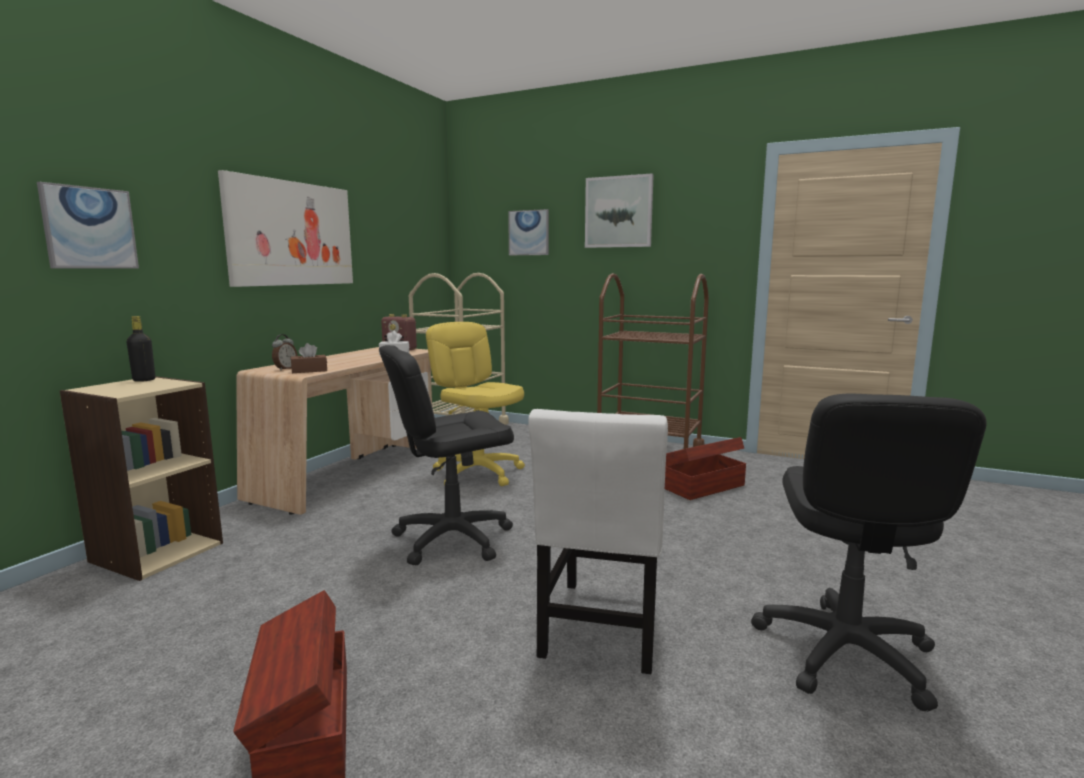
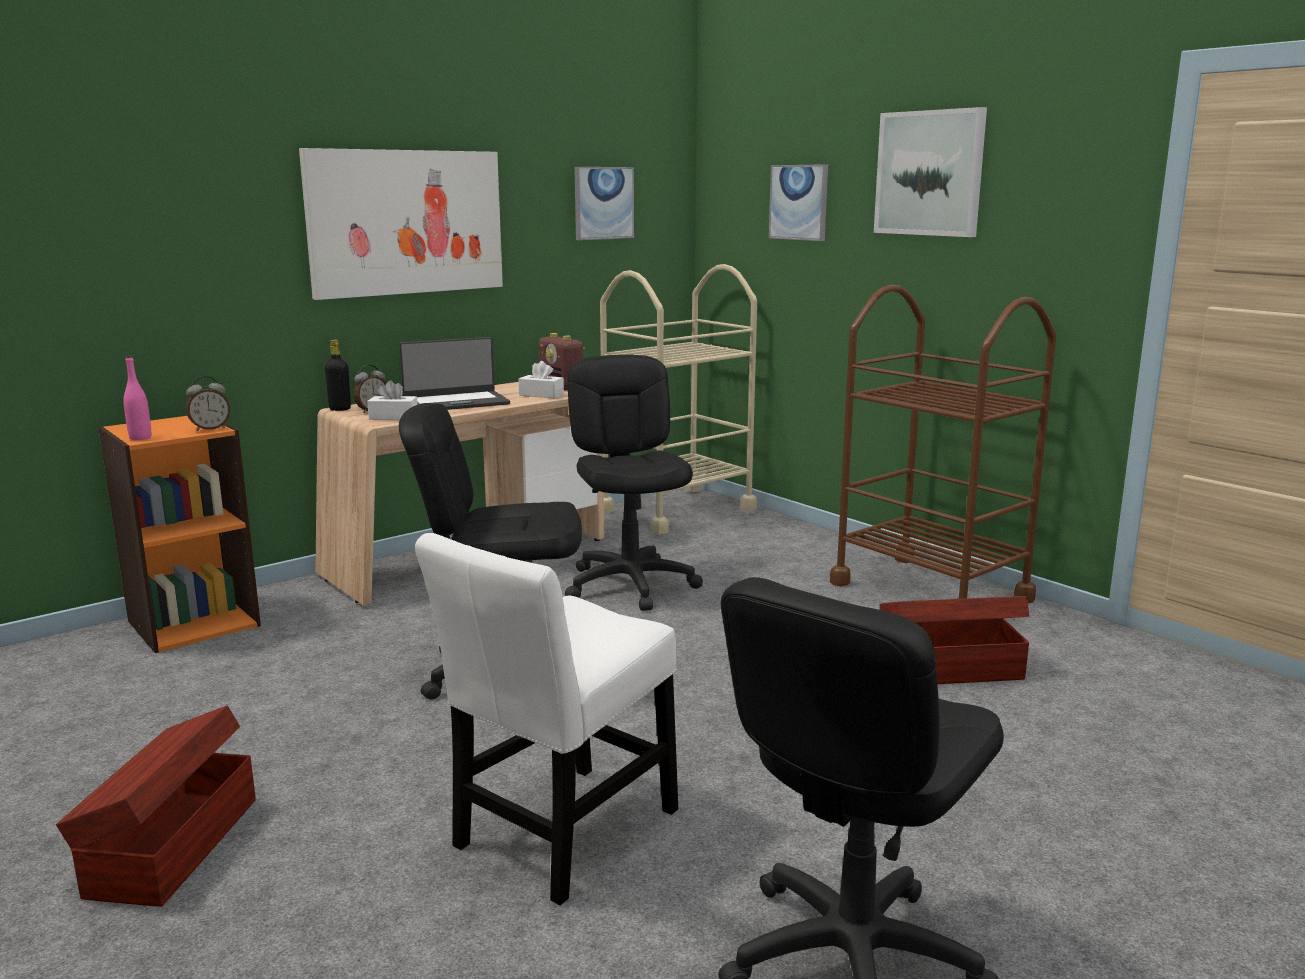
camera: 25 degrees right, 5 degrees up
(89, 228) = (136, 238): picture -> picture (603, 203)
(120, 393) = (140, 438): none -> pink bottle
(144, 380) = (188, 419): black bottle -> black bottle (340, 409)
(156, 552) = (193, 623): beige bookcase -> orange bookcase
(178, 383) = (210, 428): none -> alarm clock
(309, 371) = (393, 417): brown tissue box -> white tissue box
(341, 361) = (455, 402): none -> laptop
(478, 473) = (631, 585): yellow office chair -> black office chair

